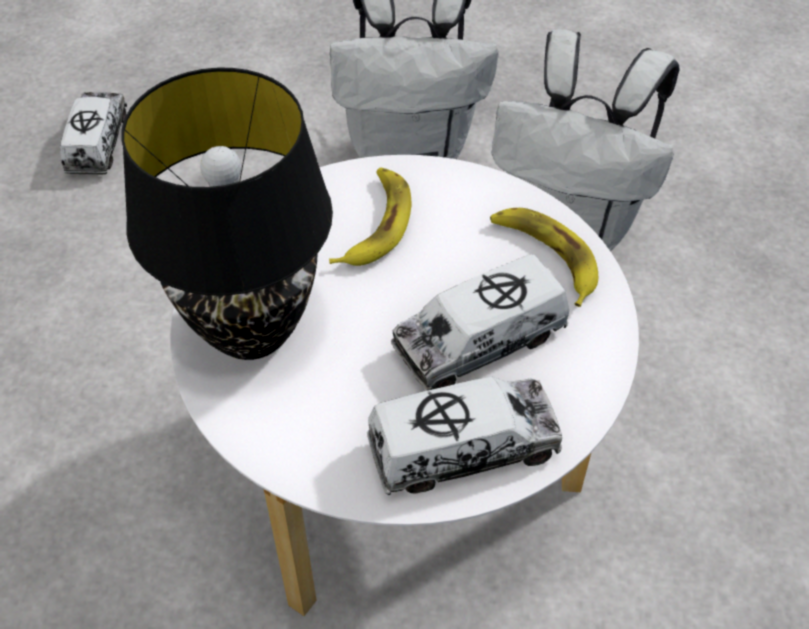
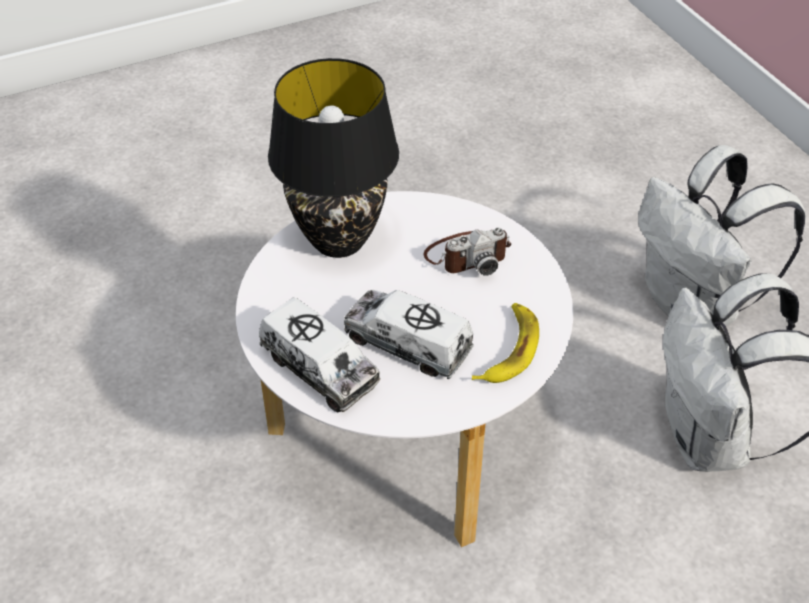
camera: 60 degrees right, 5 degrees down
(98, 143) = (538, 151): toy truck -> none
(375, 224) = (467, 256): banana -> camera

